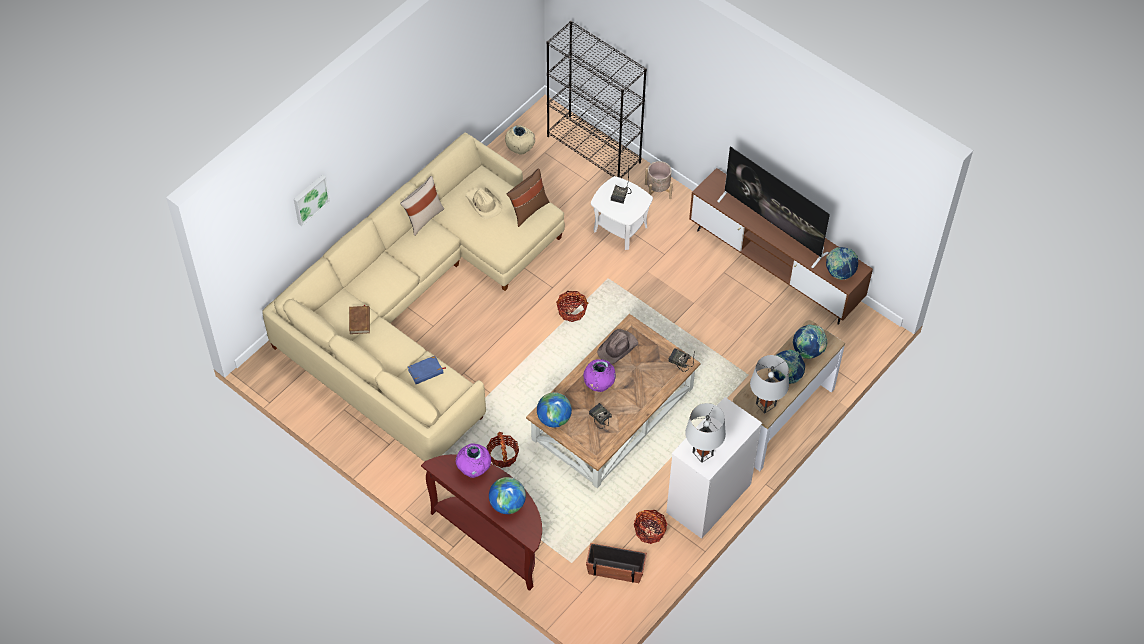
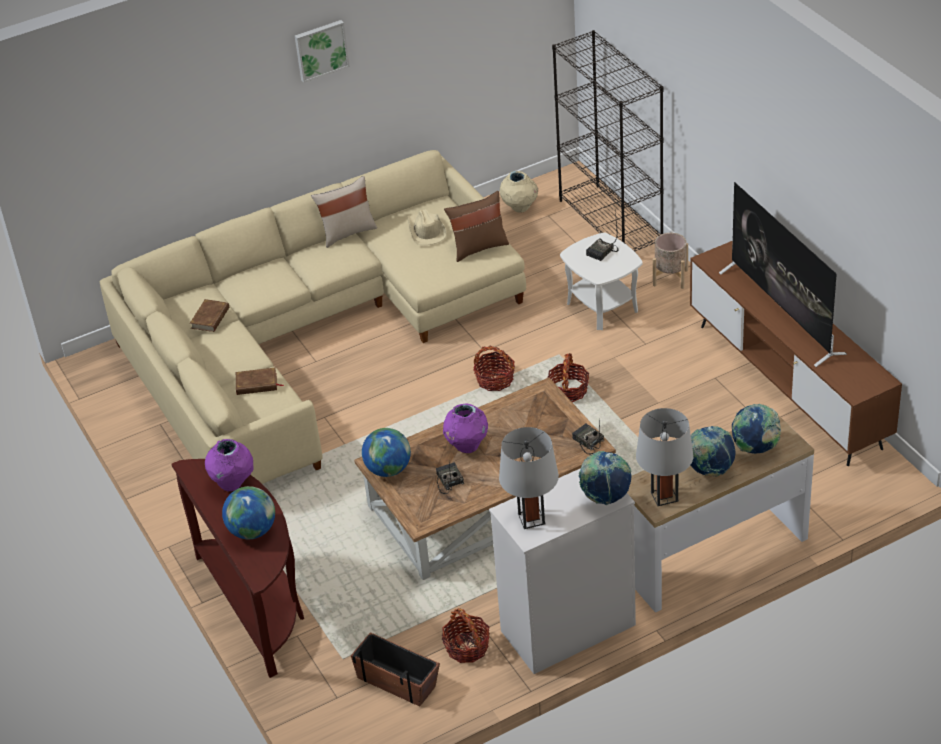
camera: 25 degrees right, 15 degrees down
(310, 199) = (181, 144): picture -> picture (321, 50)
(426, 371) = (257, 384): blue book -> brown book
(503, 456) = (322, 516): basket -> basket (568, 391)
(618, 347) = (514, 410): brown hat -> none
(839, 273) = (851, 379): globe -> globe (605, 497)

